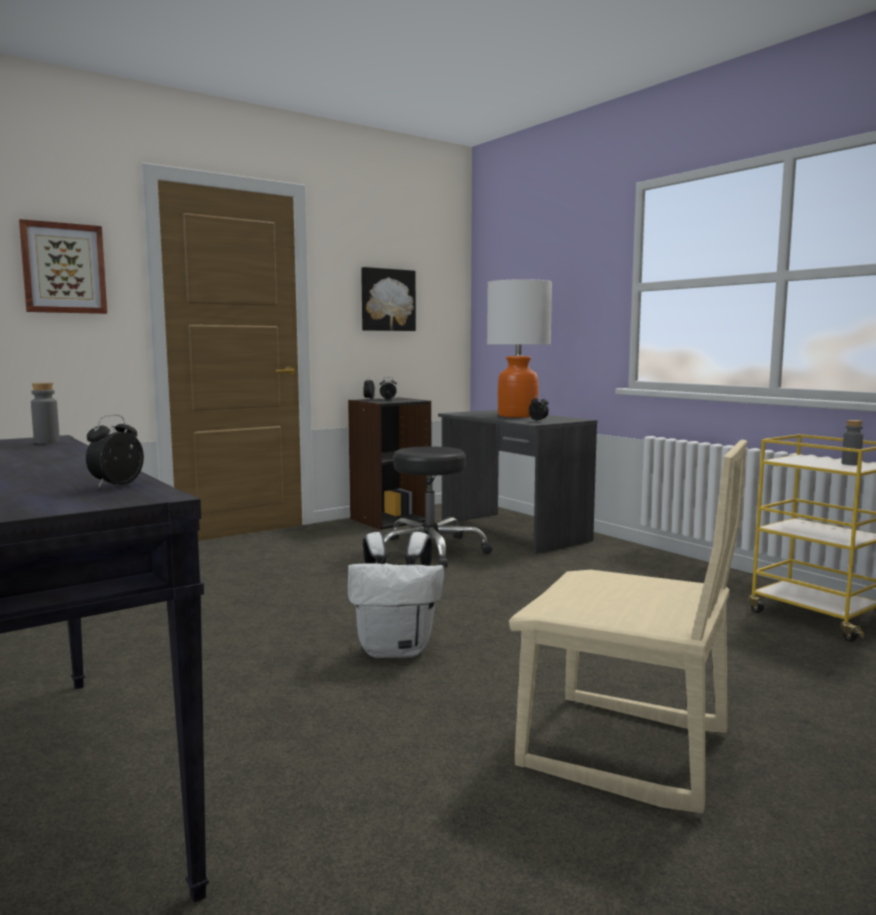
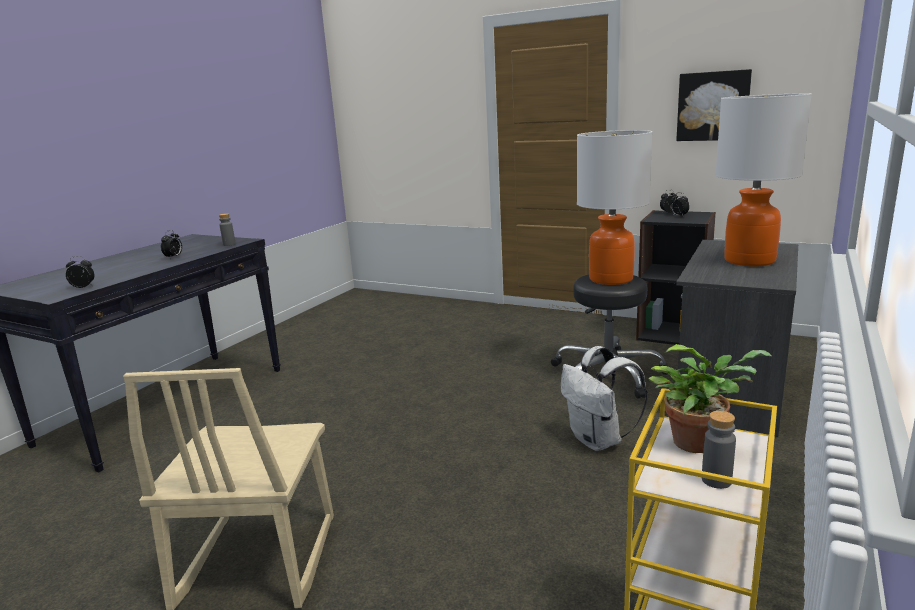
camera: 65 degrees right, 10 degrees up
(63, 268) = (436, 105): picture -> none
(396, 650) = (378, 429): white backpack -> white backpack (598, 441)
(427, 449) = (610, 279): none -> table lamp
(539, 421) = (717, 275): alarm clock -> alarm clock (174, 257)
(802, 460) = (699, 442): none -> potted plant

